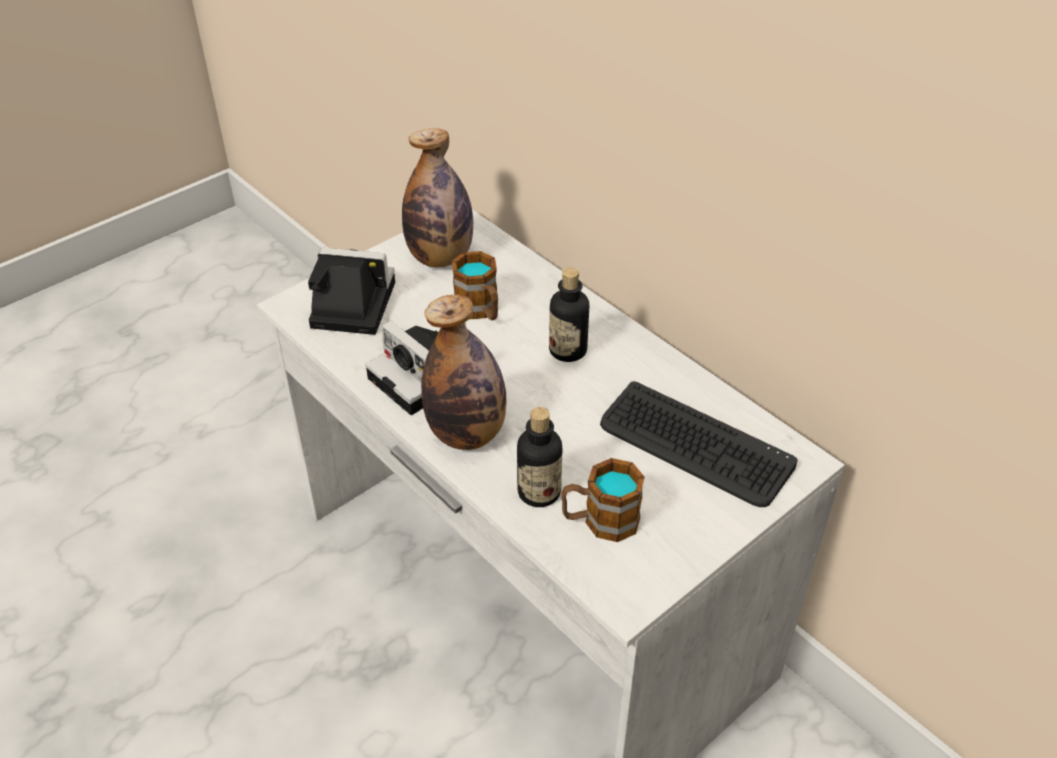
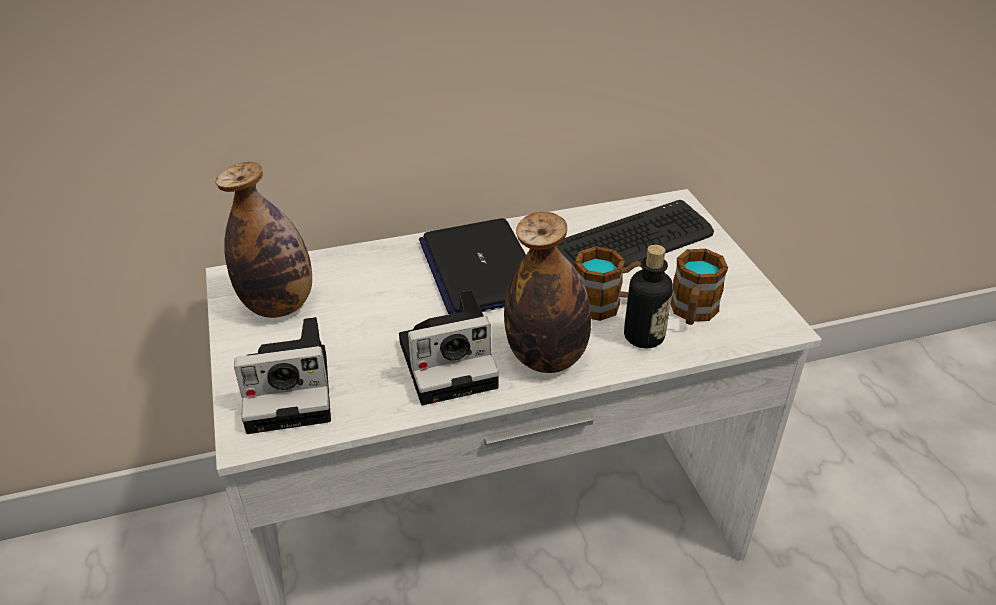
camera: 65 degrees left, 5 degrees down
(349, 305) = (293, 390): camera -> camera turned 135 degrees counterclockwise
(480, 310) = (383, 302): mug -> mug (606, 304)
(568, 350) = (480, 269): bottle -> laptop

